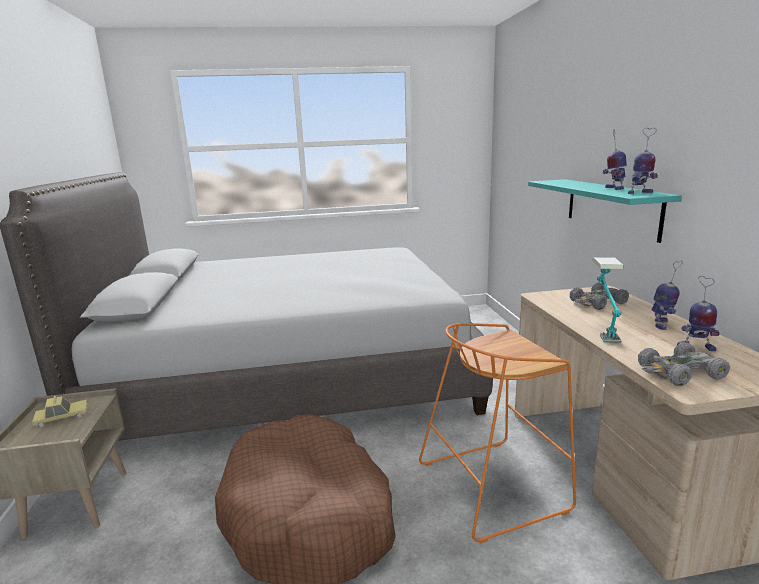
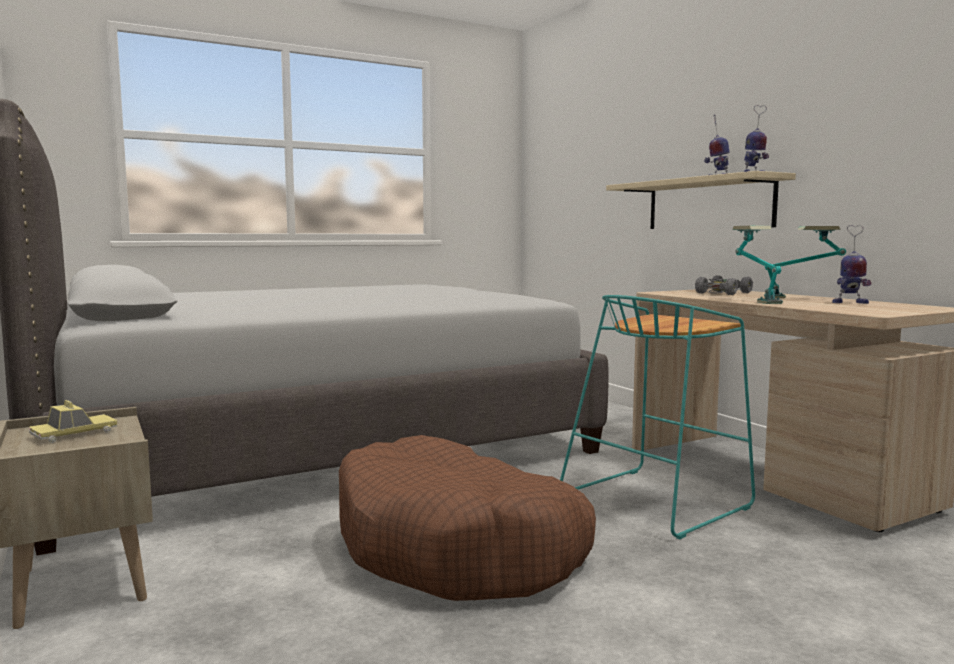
camera: 20 degrees left, 10 degrees down
(493, 485) = (655, 499): orange stool -> turquoise stool
(611, 207) = (708, 204): turquoise shelf -> beige shelf
(661, 325) = (802, 298): toy robot -> table lamp
(679, 373) = (856, 309): grey toy car -> none

